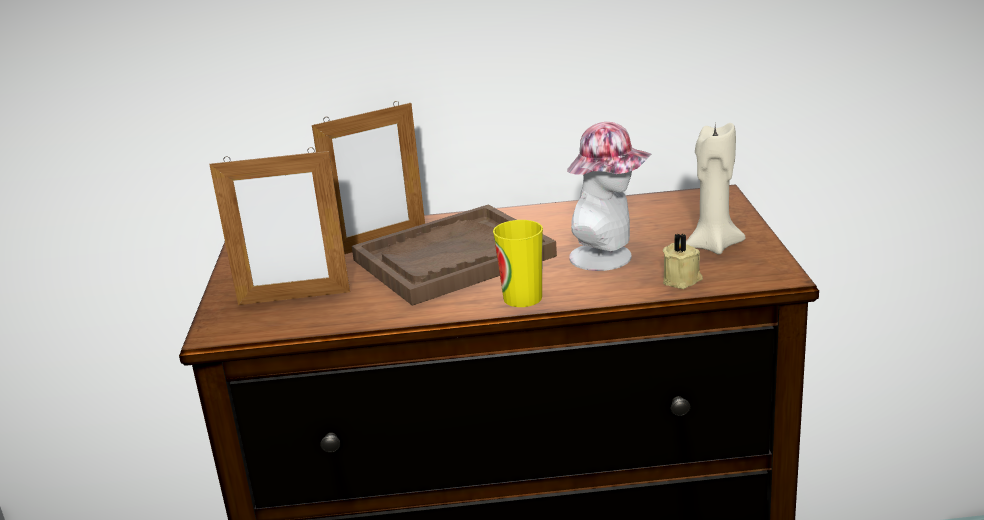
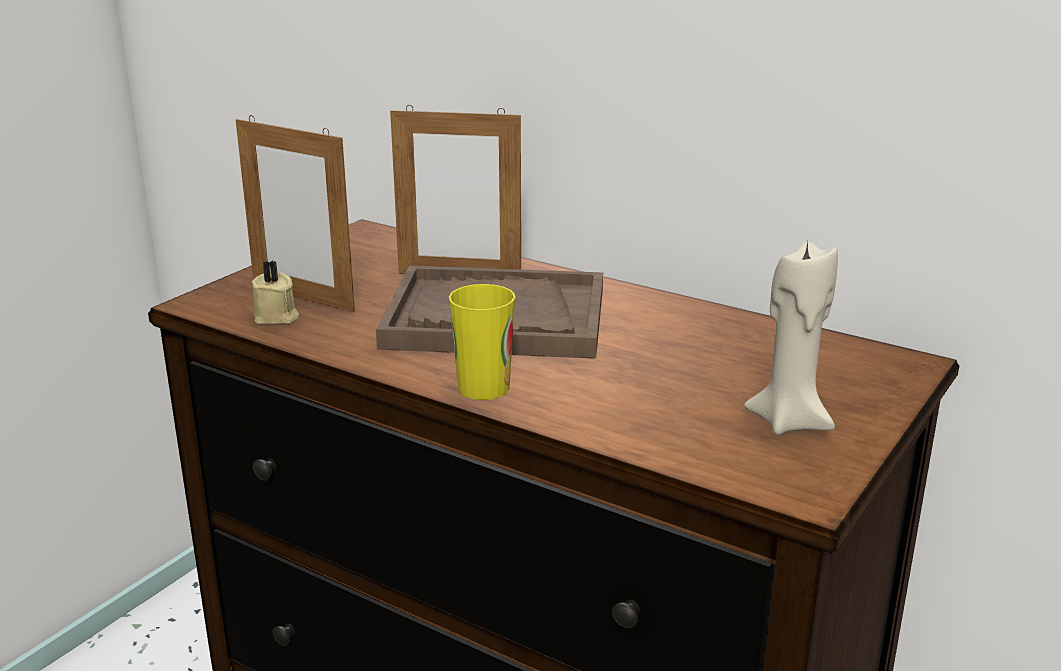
camera: 35 degrees right, 0 degrees up
(609, 258) = (646, 384): hat -> none
(682, 280) = (679, 446): beige candle -> beige candle (276, 317)

